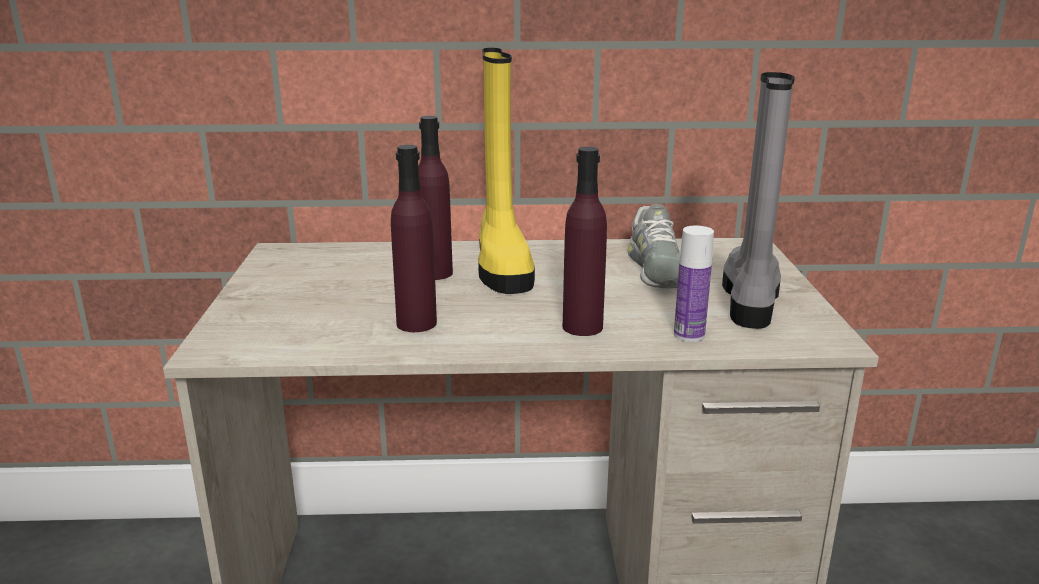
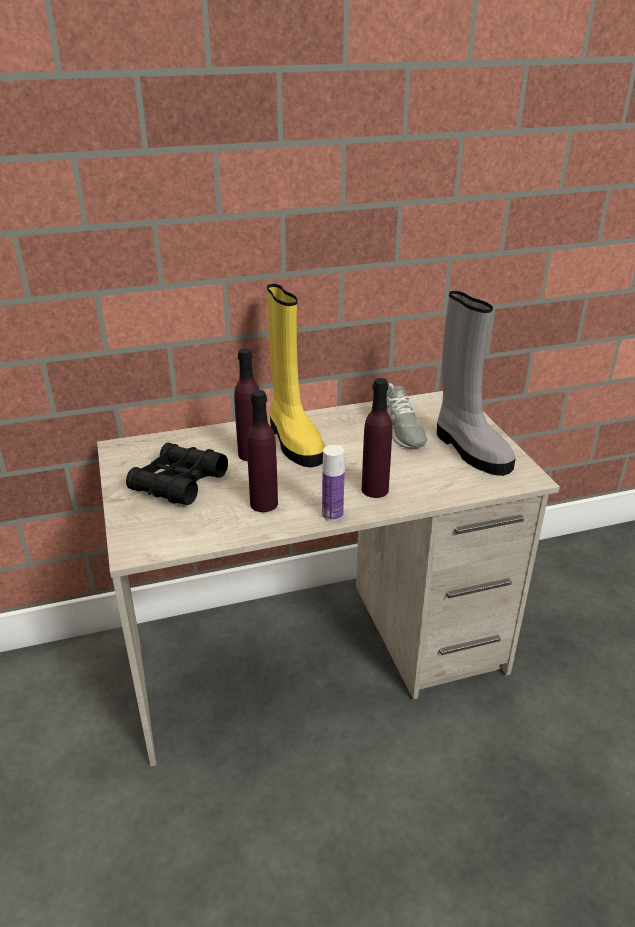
camera: 15 degrees left, 10 degrees up
(321, 290) = (178, 483): none -> black binoculars
(689, 335) = (444, 486): bottle -> bottle (332, 514)
(750, 300) = (469, 449): grey boot -> grey boot turned 150 degrees clockwise

